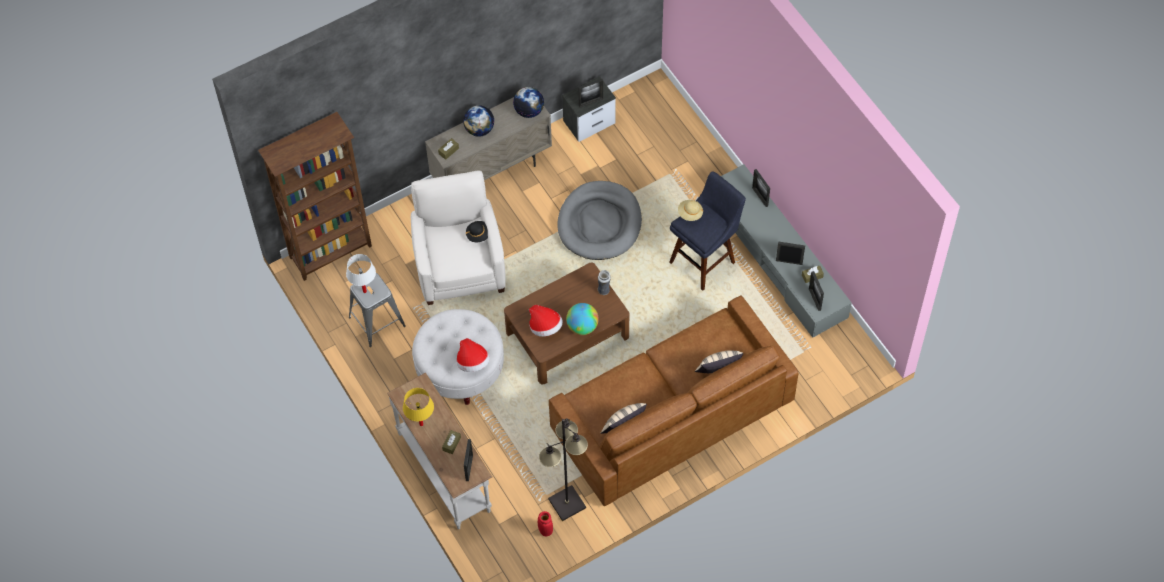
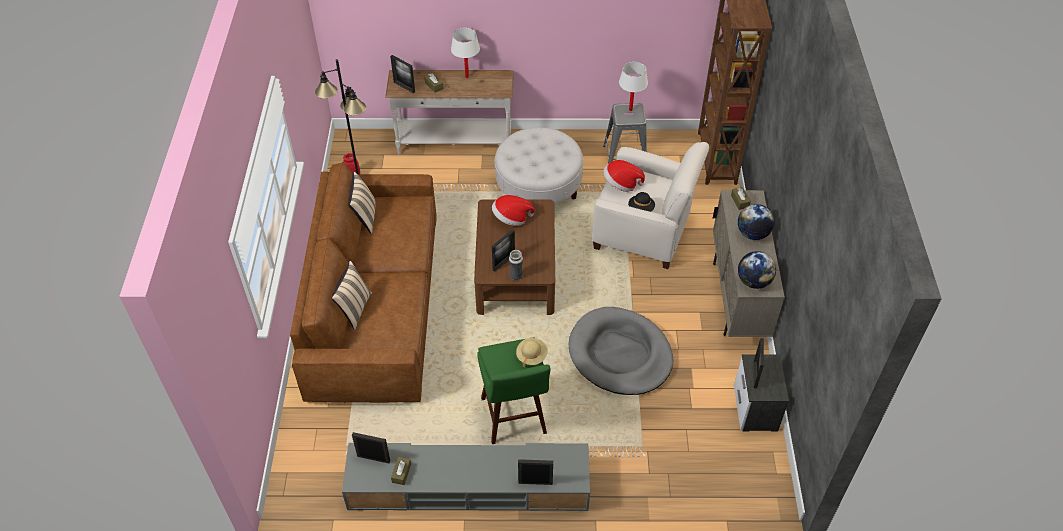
camera: 120 degrees right, 10 degrees down
(421, 424) = (467, 77): yellow table lamp -> white table lamp
(473, 362) = (514, 156): hat -> hat (621, 184)
(582, 326) = (490, 243): globe -> none
(705, 260) = (514, 420): blue stool -> green stool
(789, 261) = (435, 462): picture frame -> picture frame (503, 262)

